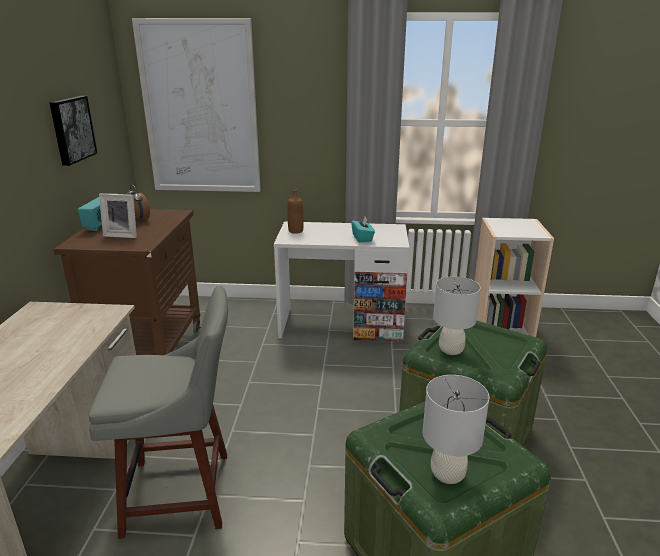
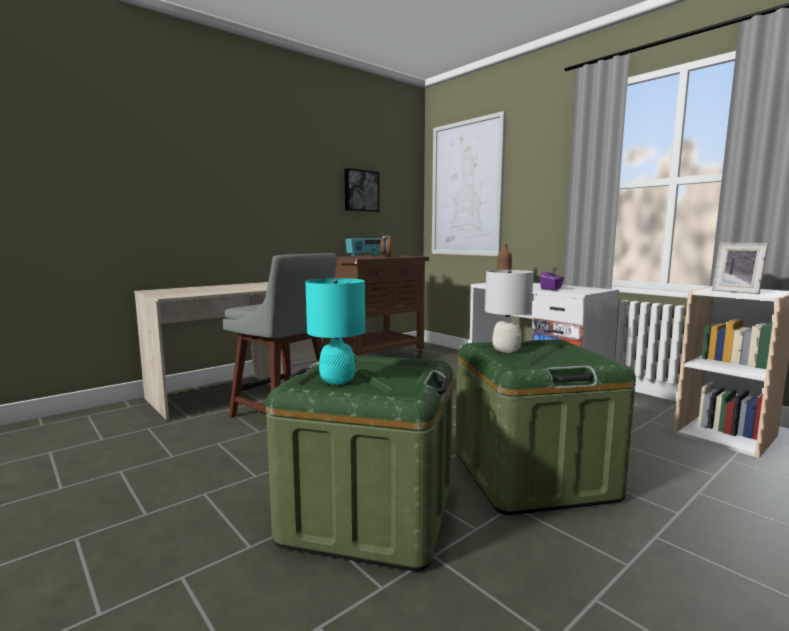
camera: 45 degrees right, 15 degrees down
(123, 235) = (361, 257): picture frame -> picture frame (737, 291)
(362, 238) = (551, 289): turquoise tissue box -> purple tissue box
(446, 475) = (336, 381): grey table lamp -> turquoise table lamp

